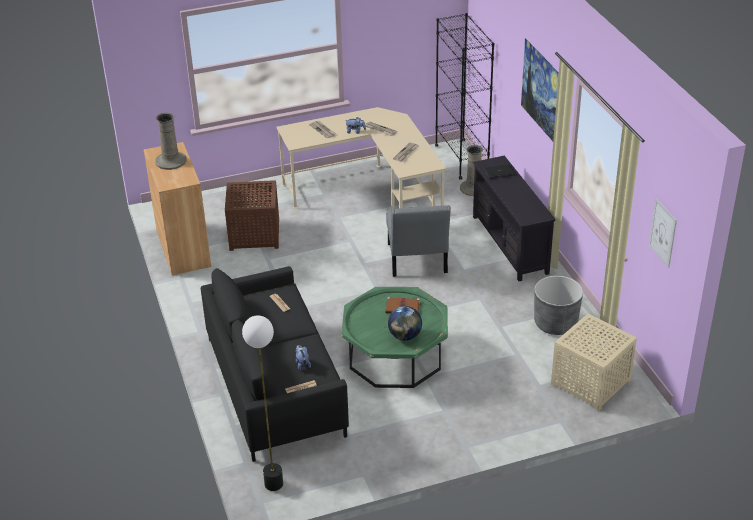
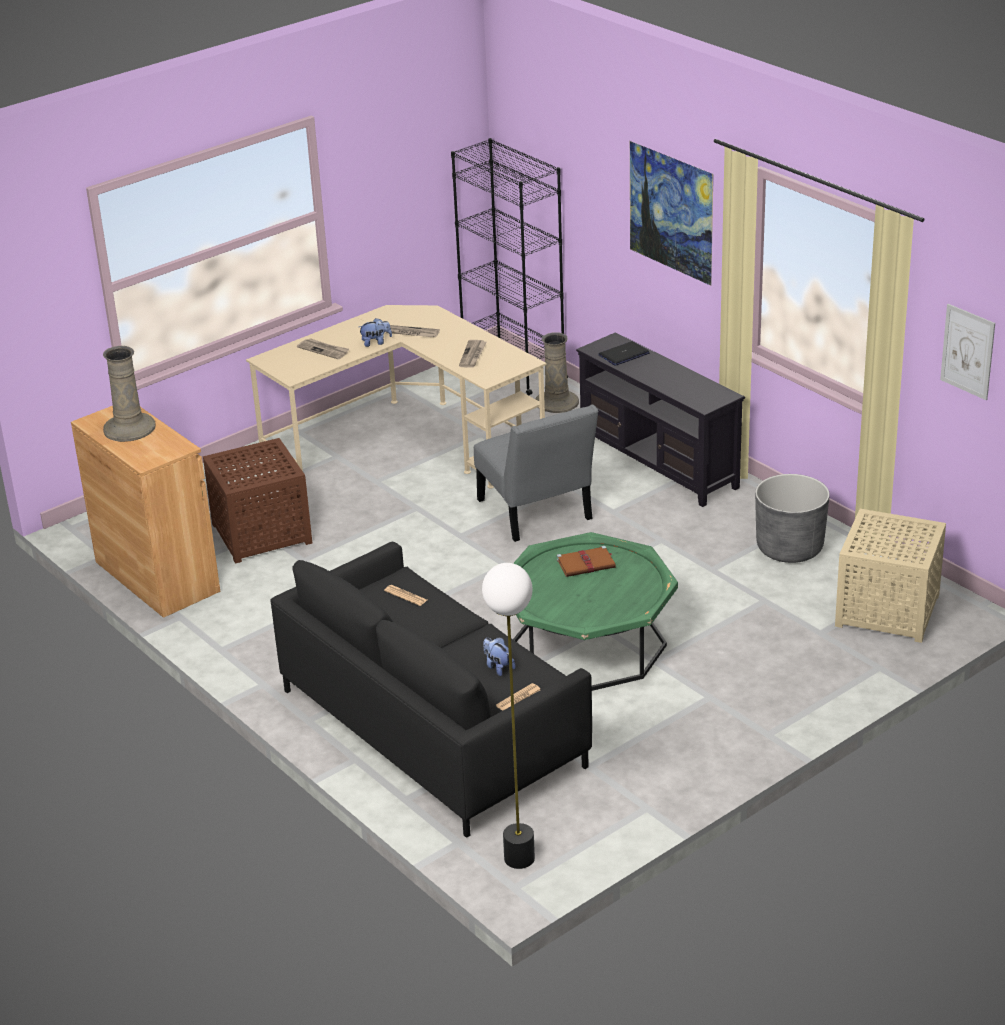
camera: 20 degrees left, 5 degrees down
(405, 336) = (615, 600): globe -> none

